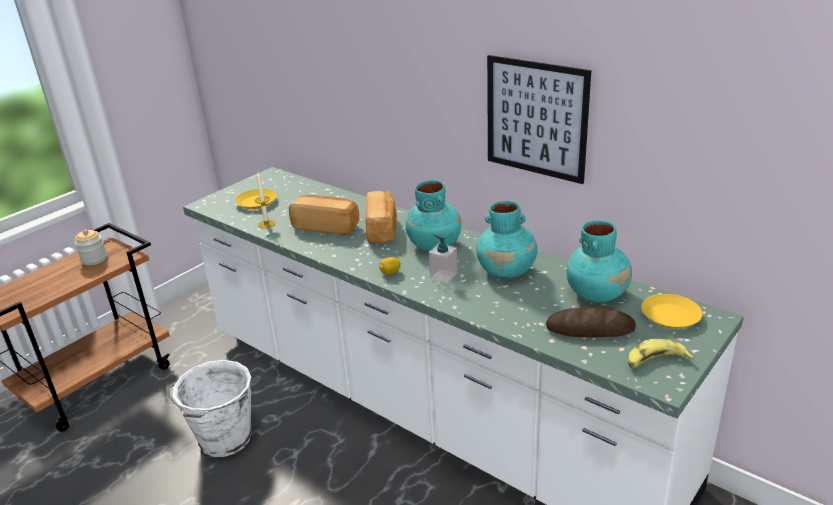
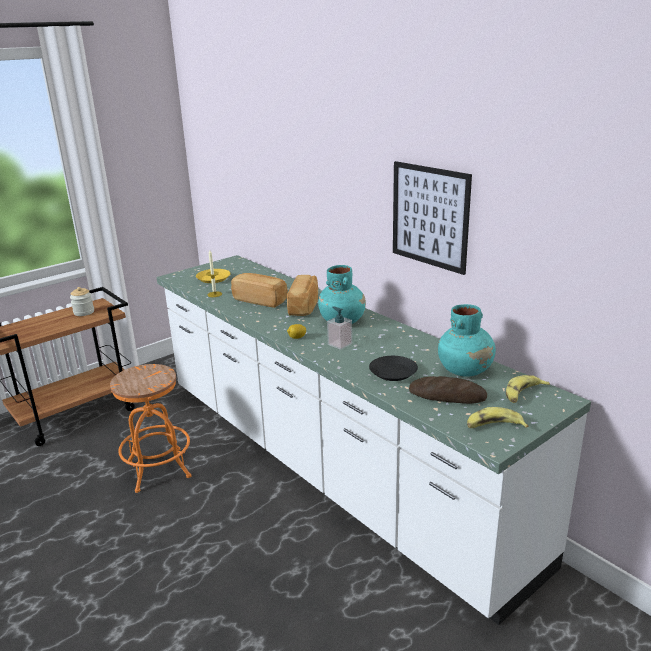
camera: 10 degrees right, 5 degrees down
(224, 440) = (158, 469): white bucket -> orange stool
(506, 271) = (394, 346): turquoise vase -> none
(519, 306) = (393, 372): none -> black plate
(670, 316) = (523, 394): yellow plate -> banana

